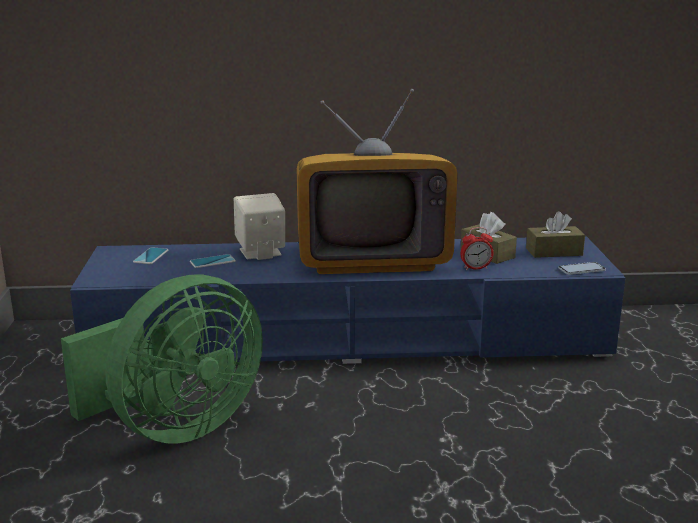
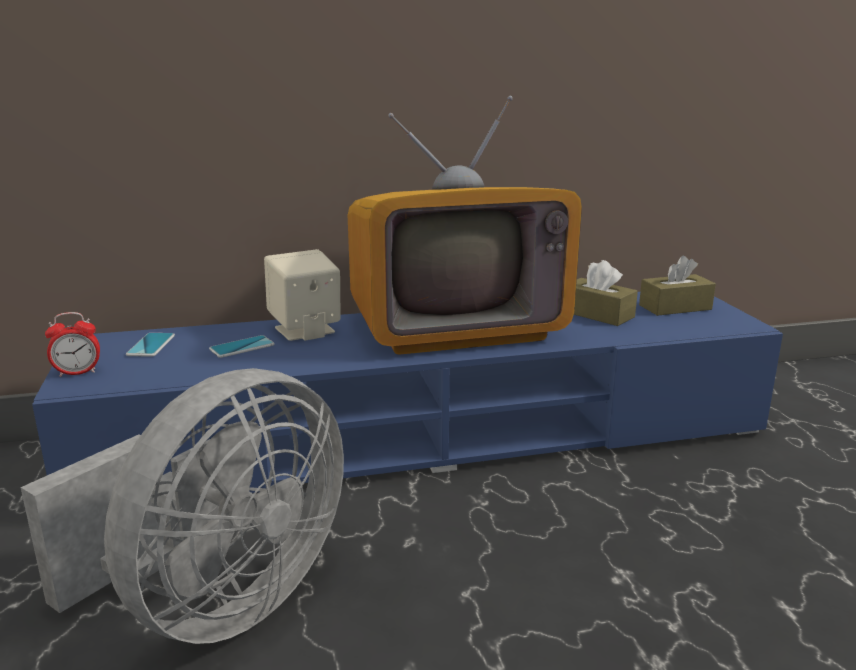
camera: 10 degrees left, 0 degrees up
(175, 427) = (218, 605): green fan -> grey fan
(475, 268) = (596, 333): alarm clock -> alarm clock (78, 373)
(581, 269) = (724, 327): phone -> none

